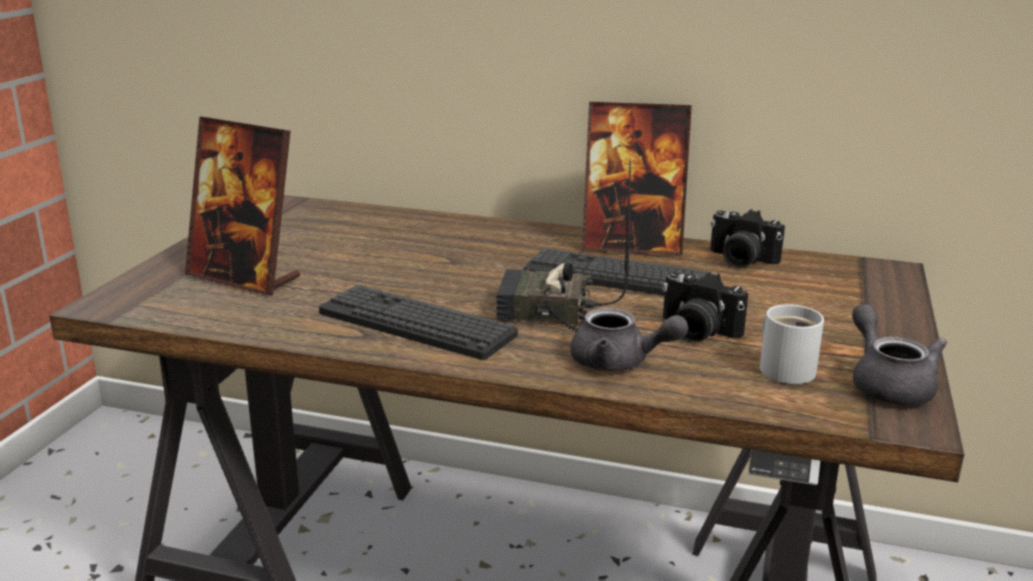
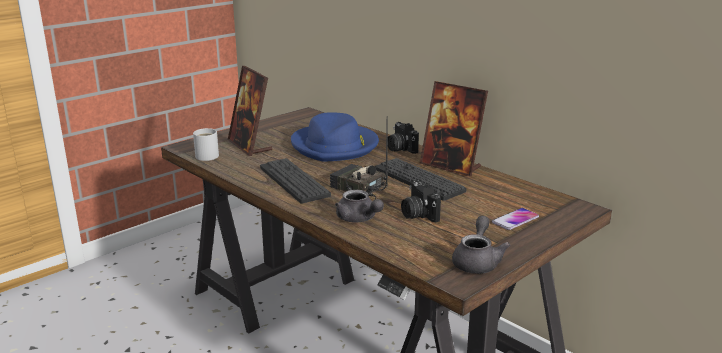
camera: 30 degrees right, 0 degrees up
(405, 249) = (335, 146): none -> blue hat
(740, 260) = (500, 185): camera -> camera (400, 148)
(786, 368) = (436, 241): white mug -> white mug (209, 155)
(837, 306) = (515, 220): none -> phone

